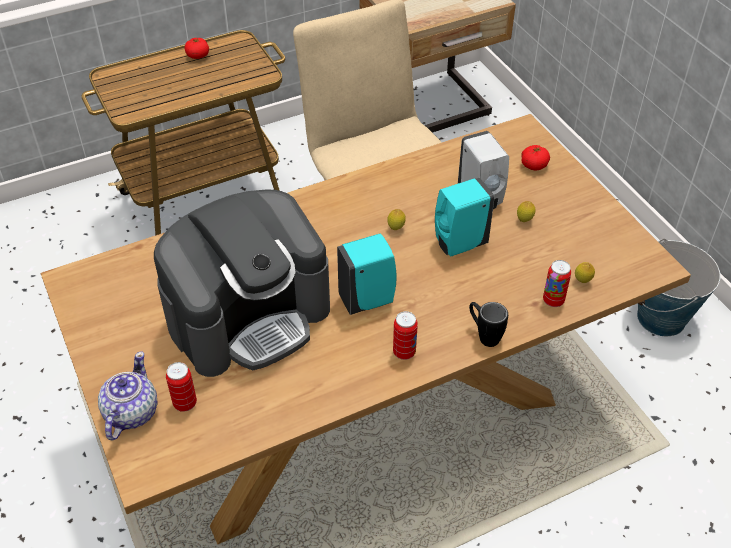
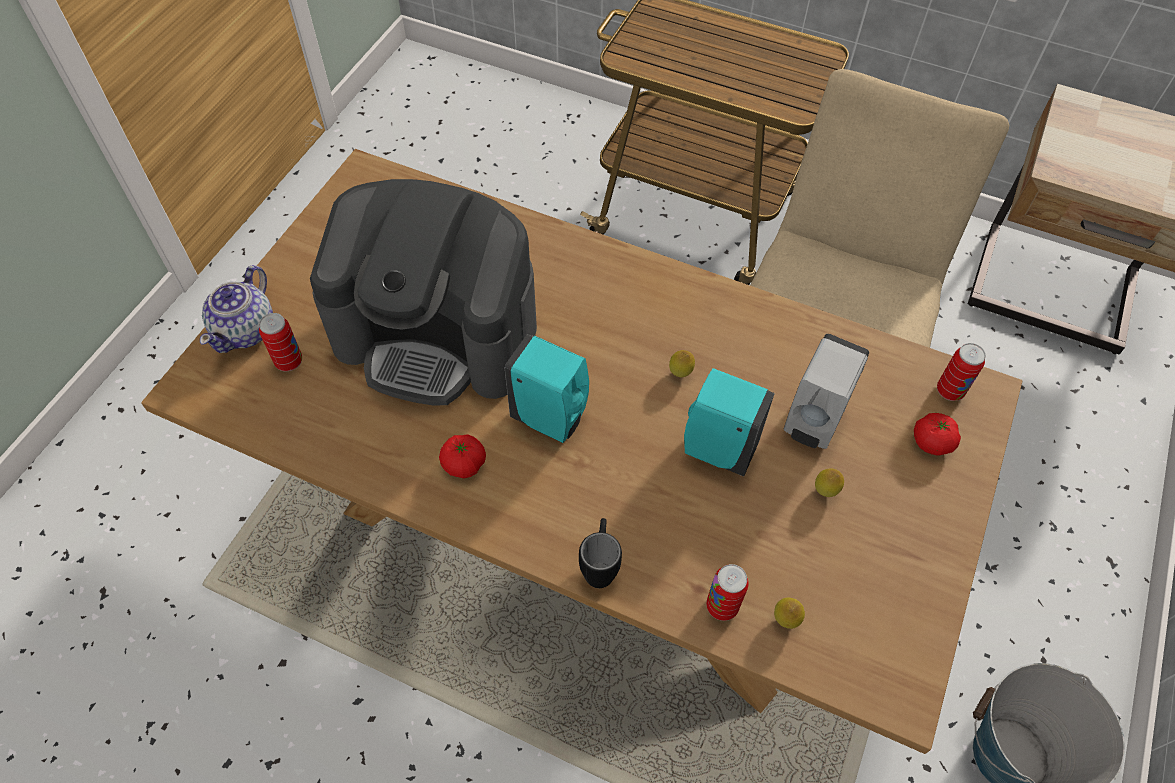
camera: 50 degrees right, 10 degrees up
(130, 413) = (246, 330): teapot -> teapot turned 135 degrees clockwise
(198, 55) = (763, 43): tomato -> tomato (464, 464)
(404, 352) = (506, 502): can -> can (949, 391)

